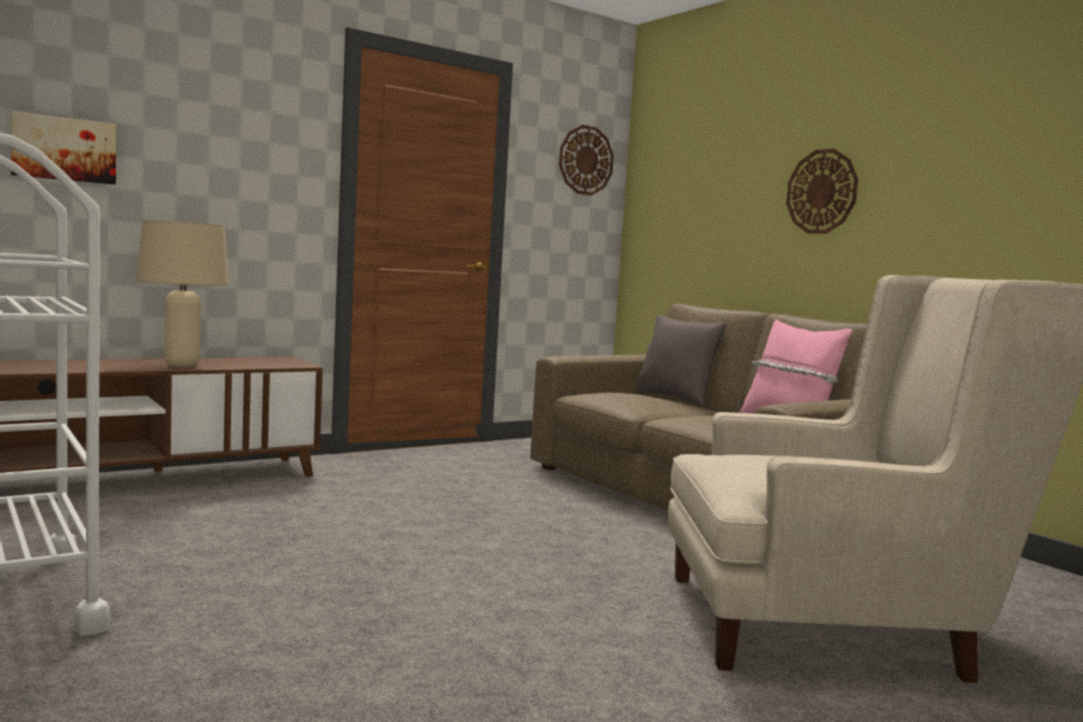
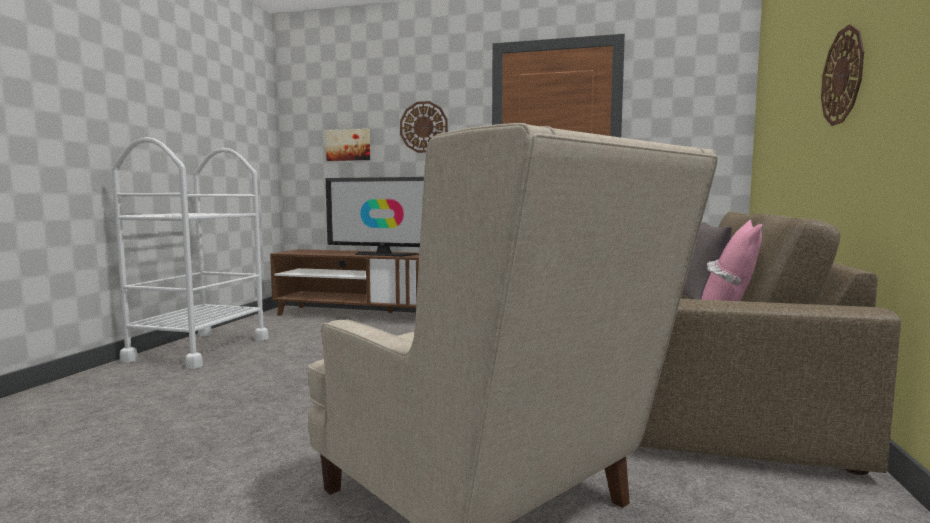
camera: 50 degrees right, 0 degrees up
(182, 365) = (383, 254): beige table lamp -> television
(585, 160) = (704, 96): wall clock -> wall clock (423, 127)

